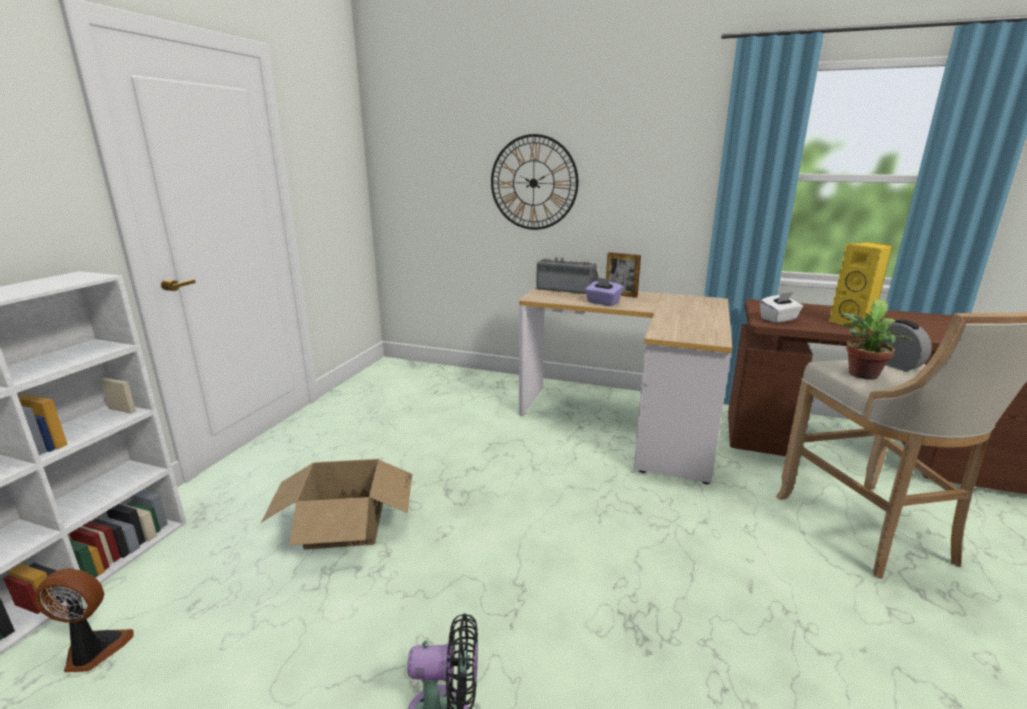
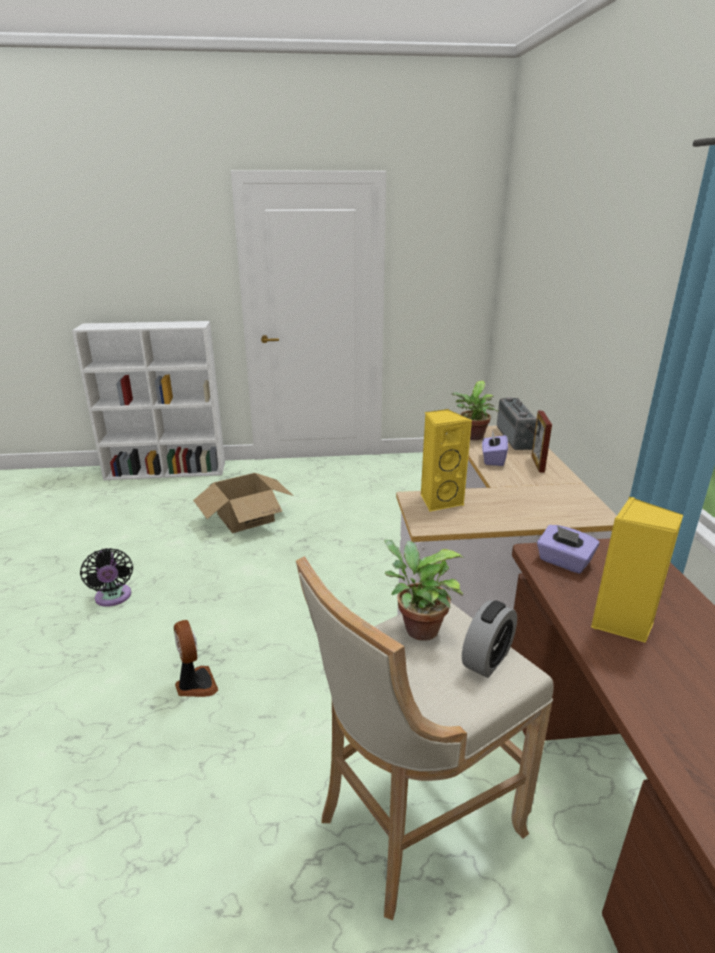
camera: 65 degrees right, 5 degrees up
(93, 651) = (132, 495): fan -> fan (195, 684)
(533, 183) = (563, 313): wall clock -> none
(551, 299) = (472, 437): none -> potted plant
(671, 329) = (439, 501): none -> yellow speaker
(779, 319) = (564, 562): white tissue box -> purple tissue box

